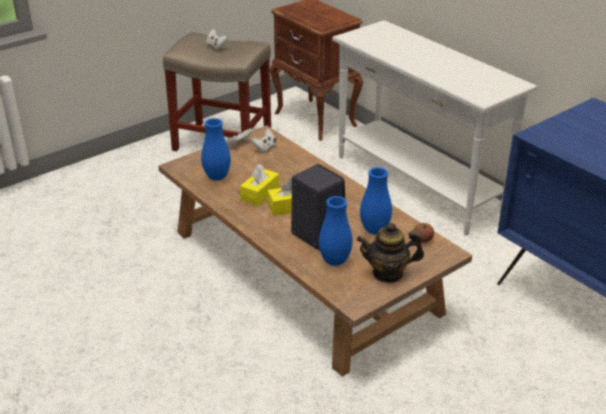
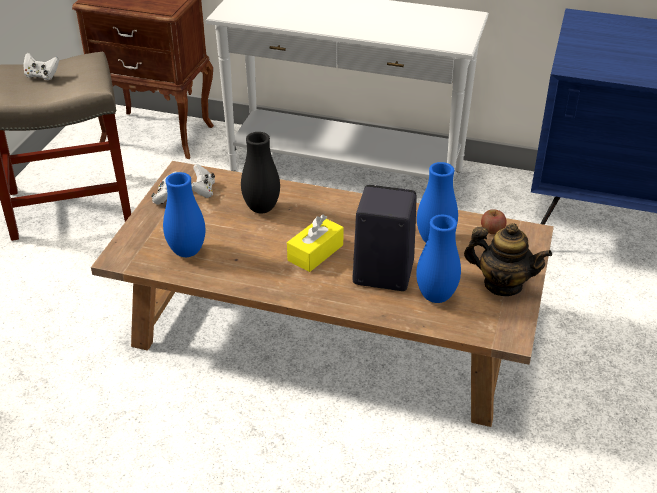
camera: 35 degrees left, 5 degrees up
(260, 194) = (263, 251): yellow tissue box -> none
(287, 170) = (261, 208): none -> black vase
(388, 273) = (502, 284): teapot -> teapot turned 120 degrees counterclockwise

